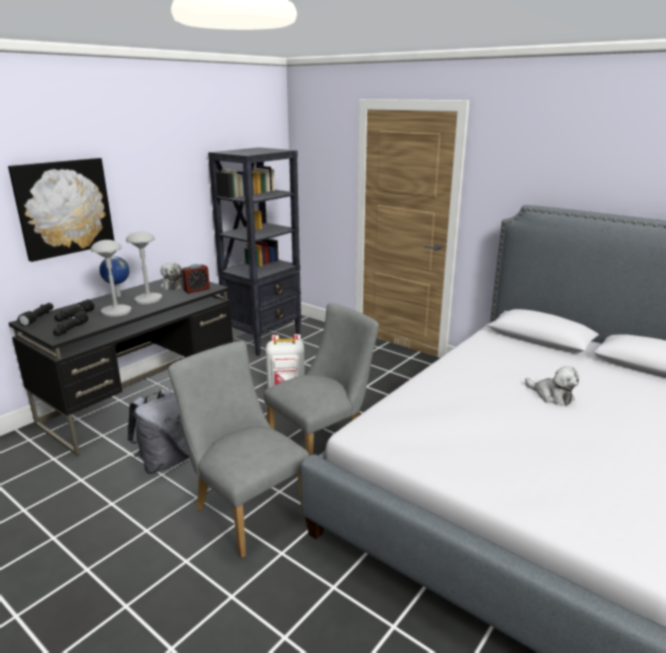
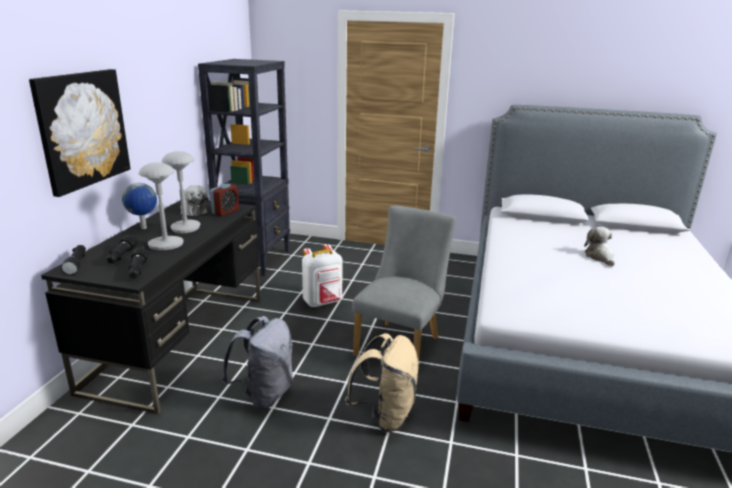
camera: 25 degrees left, 0 degrees up
(245, 509) = (385, 415): grey chair -> beige backpack
(551, 396) = (599, 257): plush toy -> plush toy turned 120 degrees counterclockwise

